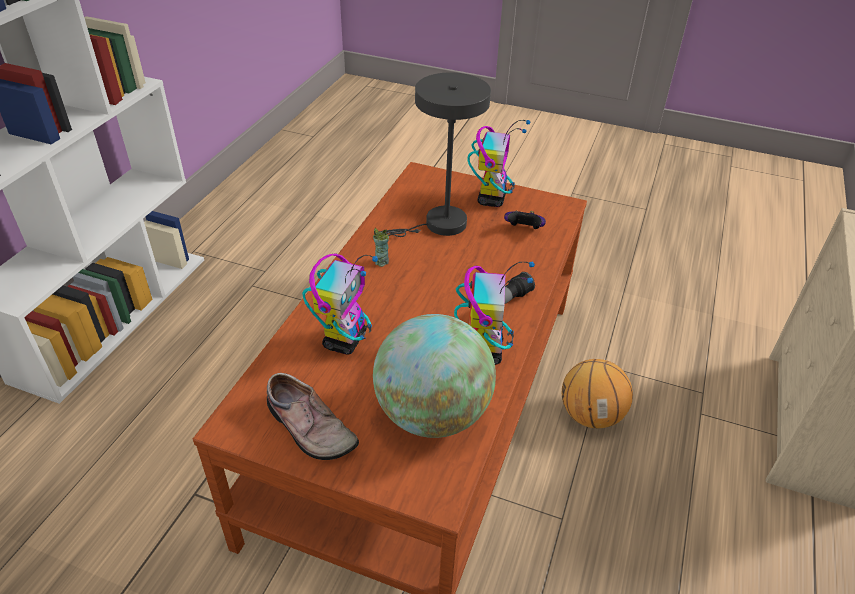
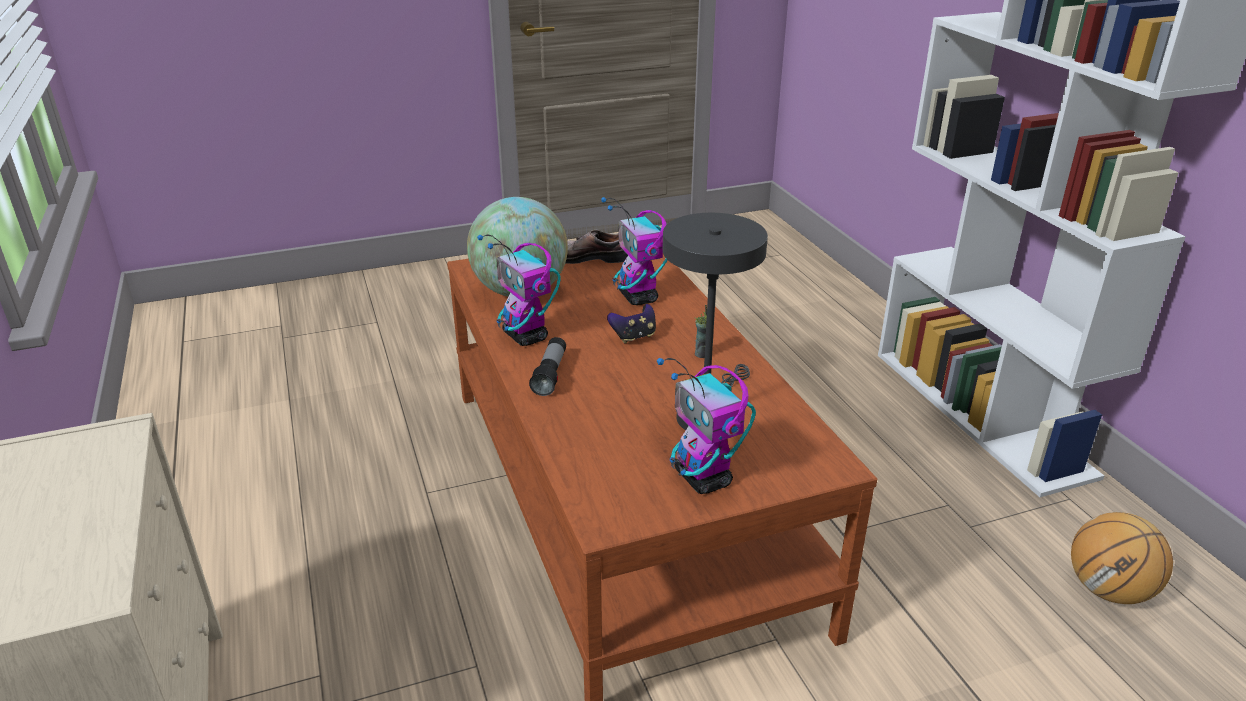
camera: 140 degrees right, 10 degrees down
(523, 230) = (615, 457): game controller -> game controller (634, 337)
(590, 415) = (455, 592): basketball -> basketball (1109, 590)

